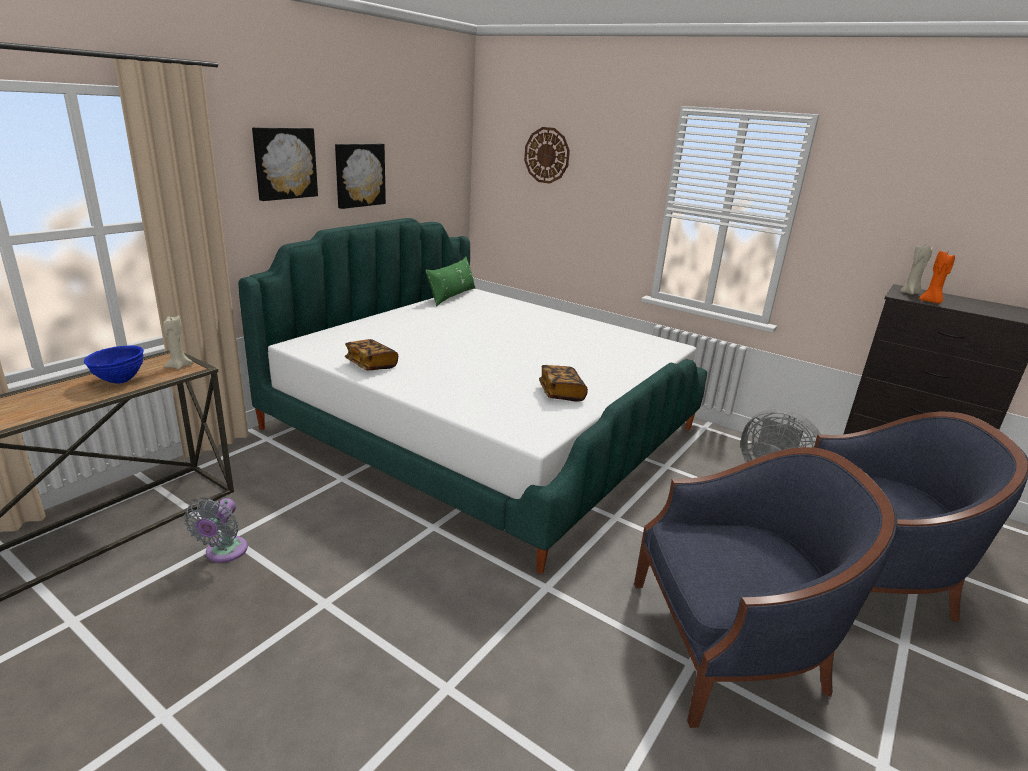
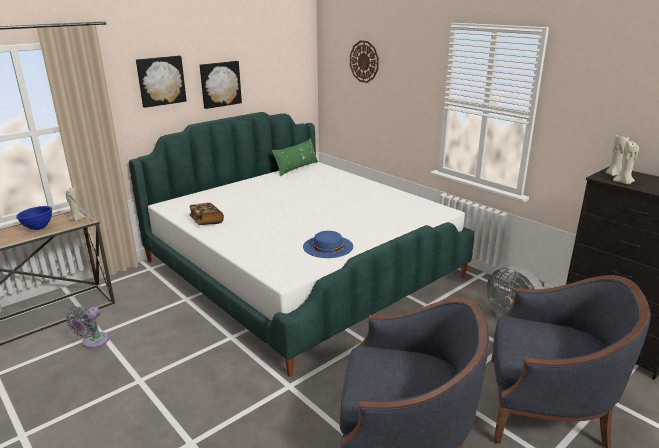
camera: 15 degrees right, 0 degrees up
(561, 393) = (328, 246): book -> blue hat
(931, 302) = (624, 183): orange candle -> beige candle

